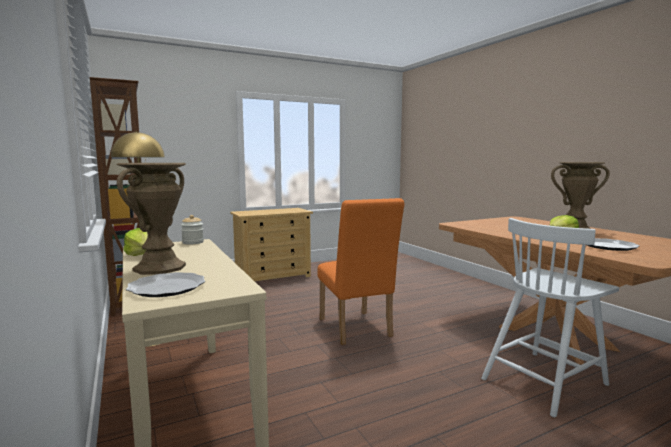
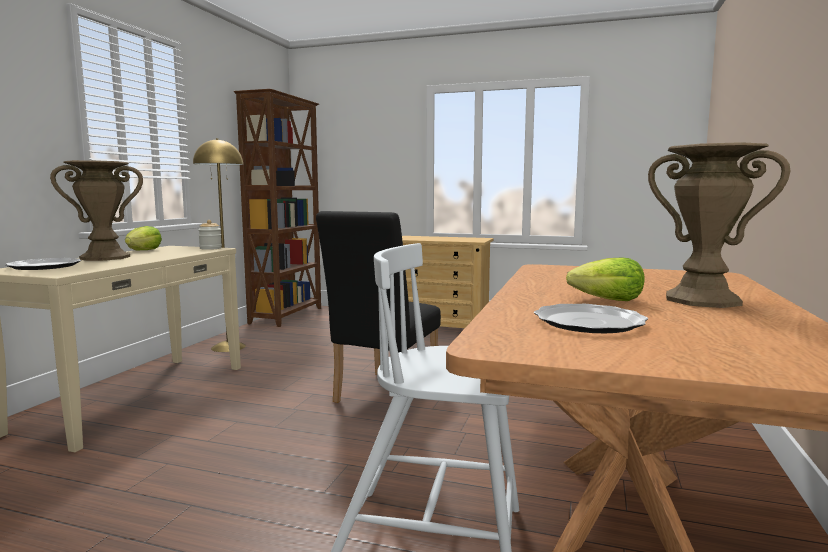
camera: 45 degrees right, 0 degrees up
(356, 329) = (382, 395): orange chair -> black chair

